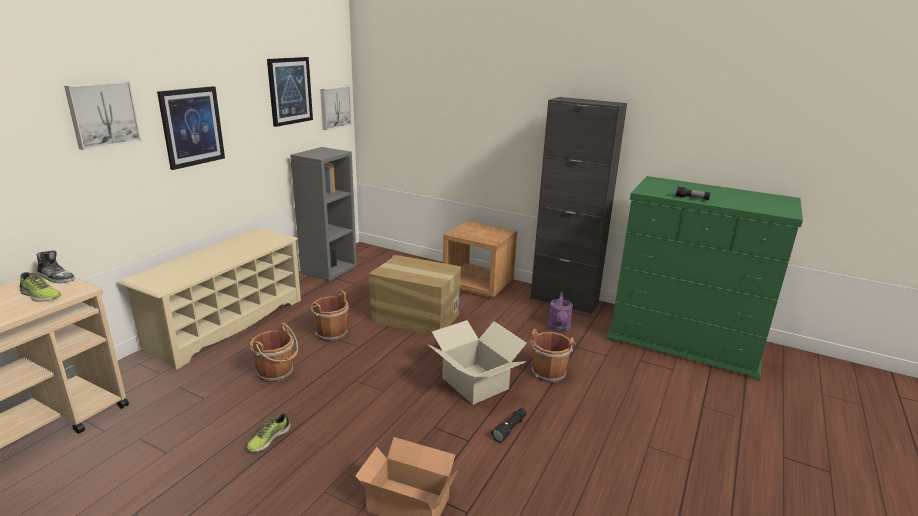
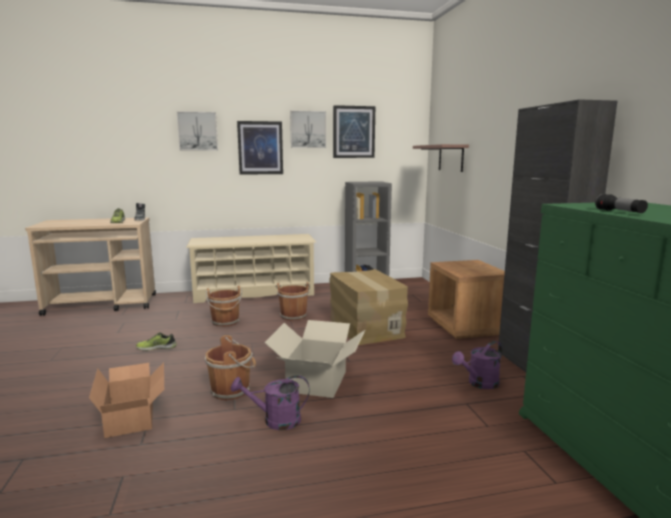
camera: 50 degrees right, 10 degrees down
(334, 107) = (402, 151): picture -> picture (308, 129)
(403, 117) = (451, 158): none -> shelf
(510, 428) = (275, 420): black flashlight -> purple watering can
(548, 372) = (393, 406): brown bucket -> brown bucket (232, 390)

